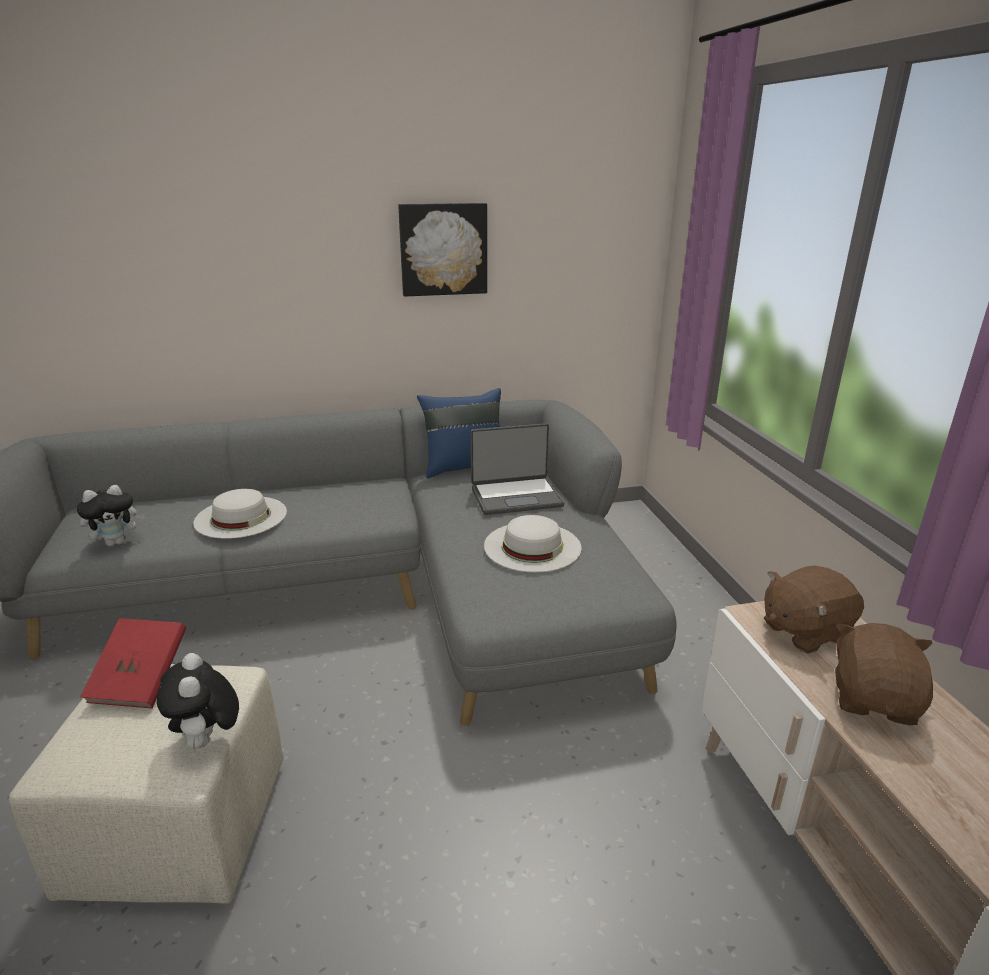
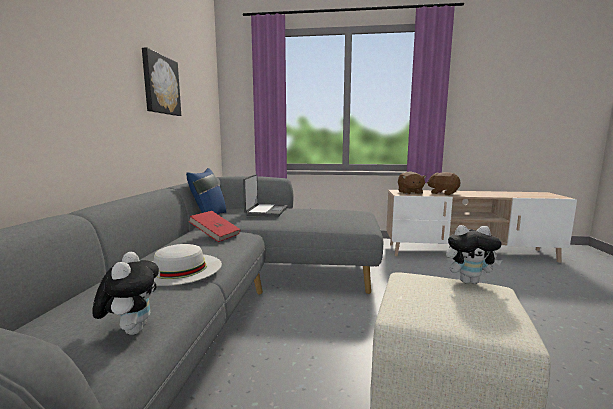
camera: 70 degrees left, 15 degrees down
(141, 680) = (411, 300): red book -> red book (215, 236)
(532, 546) = (318, 214): white hat -> none

